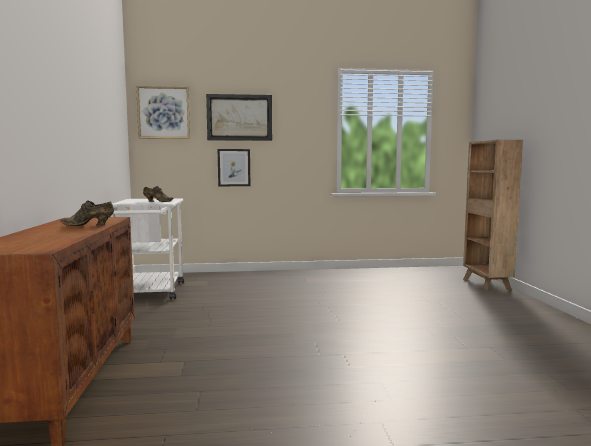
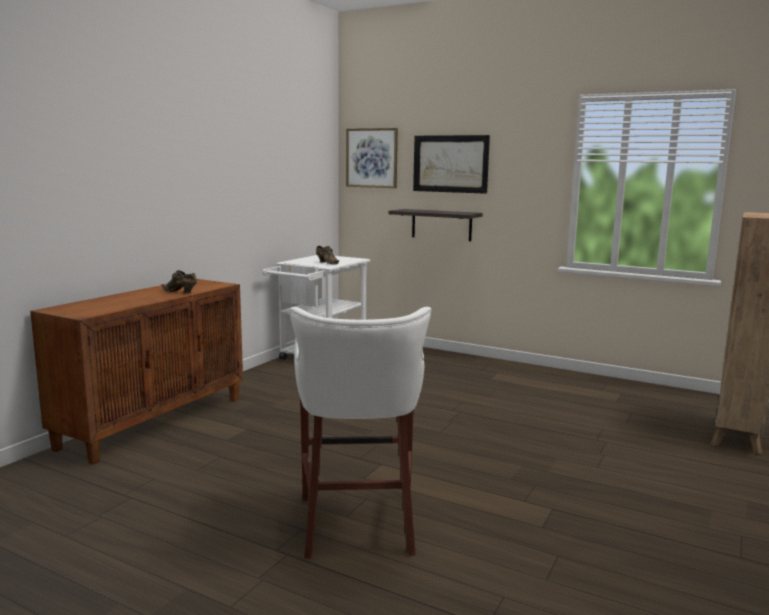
camera: 35 degrees right, 5 degrees up
(234, 167) = (441, 225): picture -> shelf
(413, 402) = (358, 526): none -> white stool

